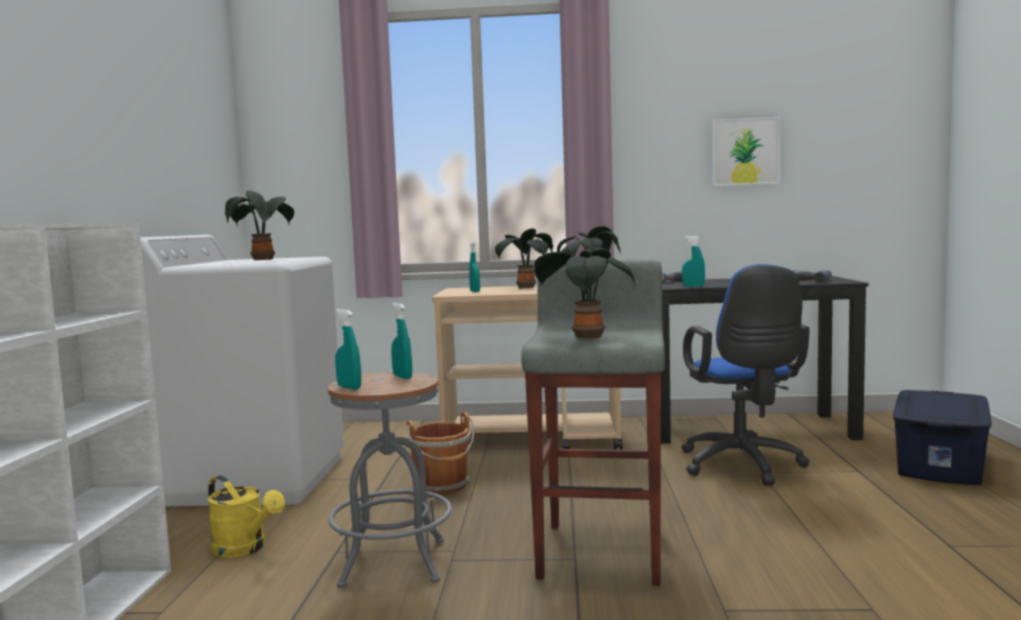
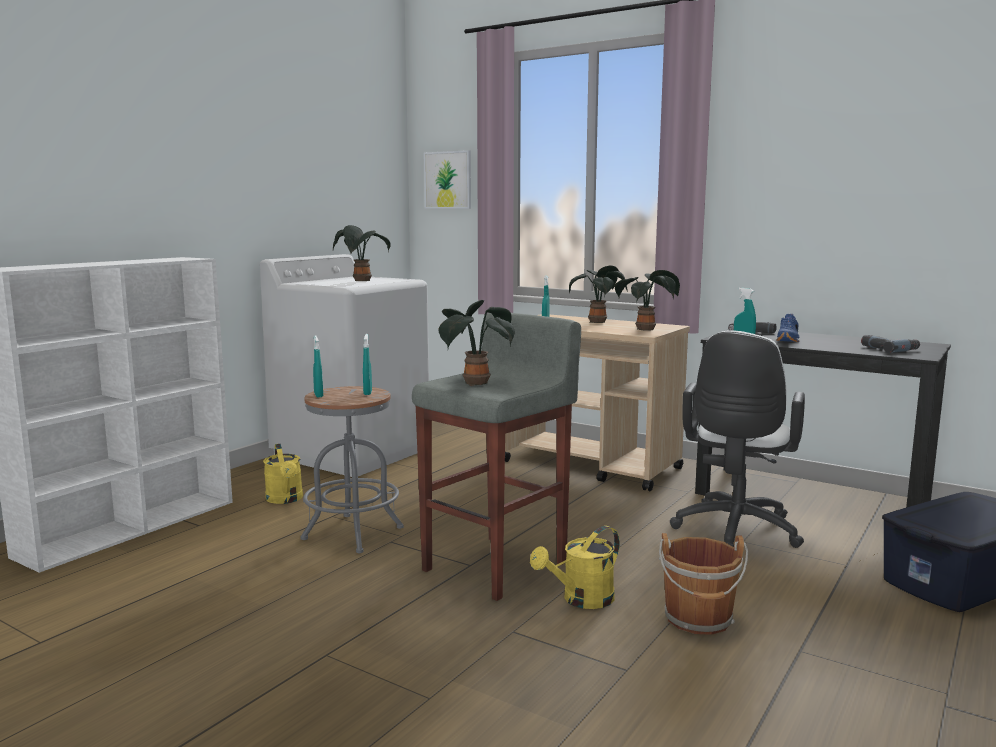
camera: 30 degrees right, 5 degrees up
(442, 485) = (464, 487): brown bucket -> brown bucket (699, 620)
(722, 283) = (788, 340): none -> blue shoe
(730, 559) = (581, 600): none -> yellow watering can
(743, 467) = (735, 532): blue office chair -> white office chair
(745, 152) = (861, 193): picture -> picture (448, 180)

